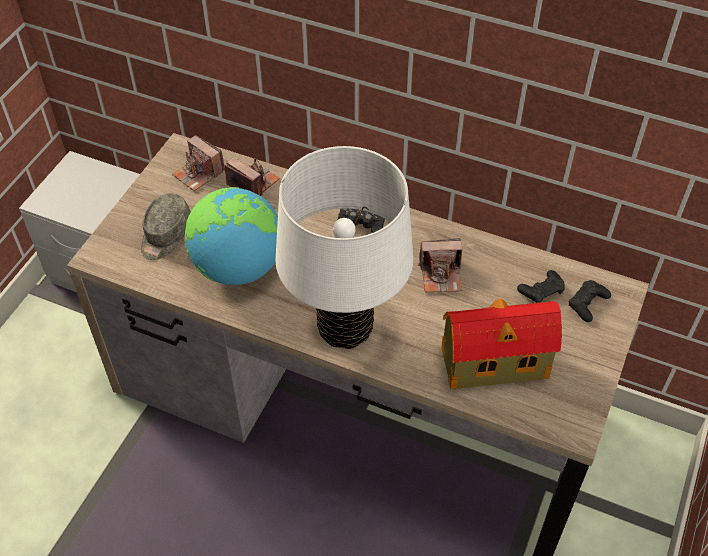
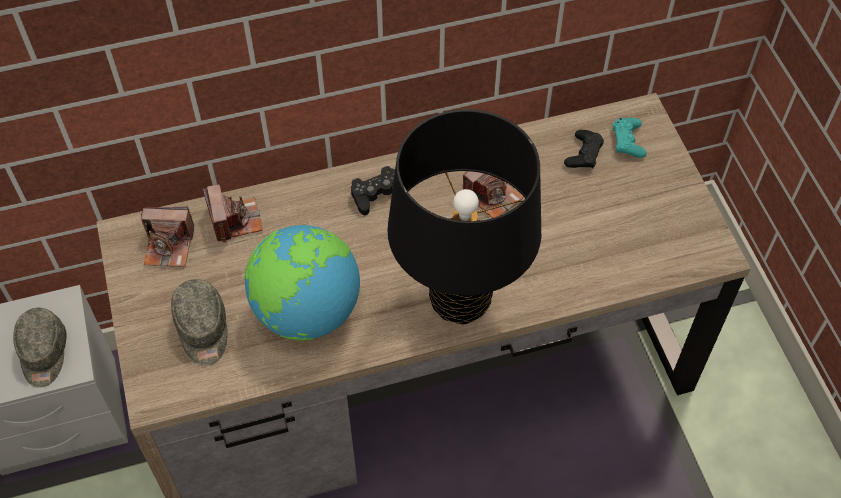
camera: 40 degrees left, 5 degrees up
(99, 206) = (43, 354): none -> grey cap
(253, 183) = (235, 220): camera -> camera turned 75 degrees clockwise
(345, 328) = (460, 300): white table lamp -> black table lamp
(491, 363) = (606, 245): toy house -> none
(587, 303) = (628, 141): black game controller -> turquoise game controller

